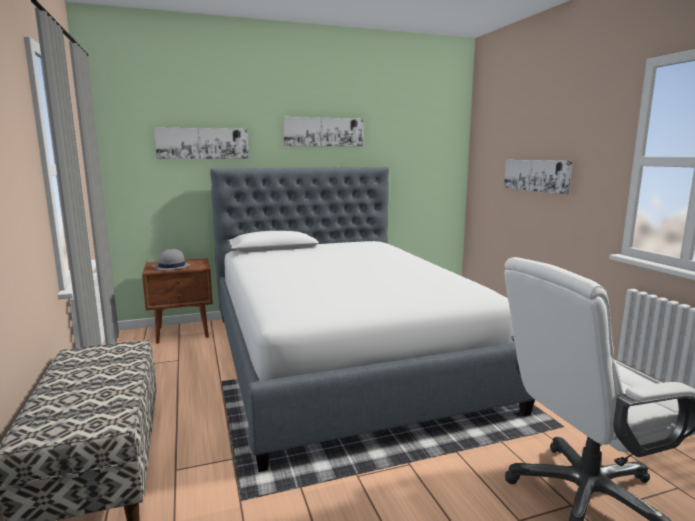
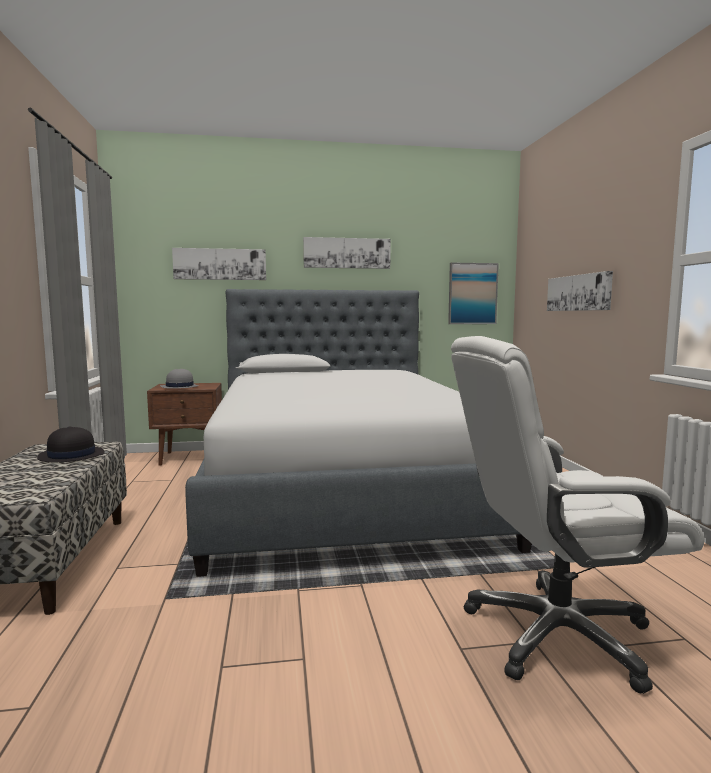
camera: 10 degrees right, 5 degrees down
(112, 364) = (71, 456): none -> black hat
(433, 168) = (472, 293): none -> picture

